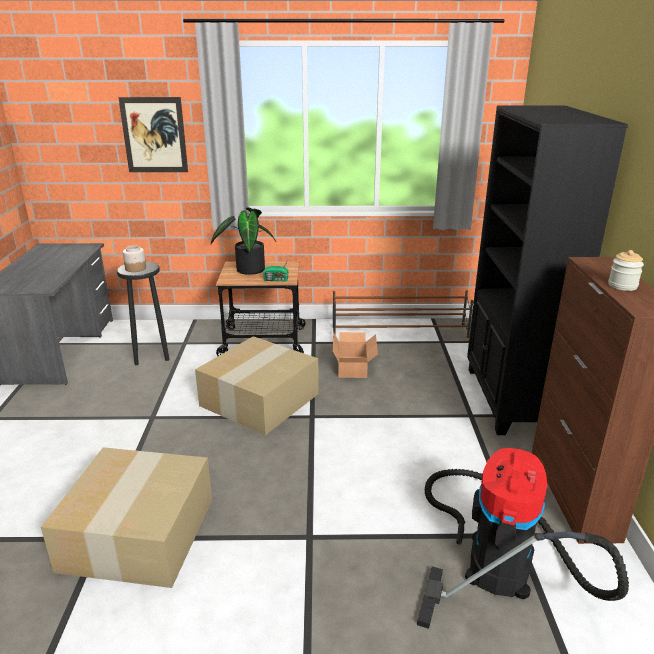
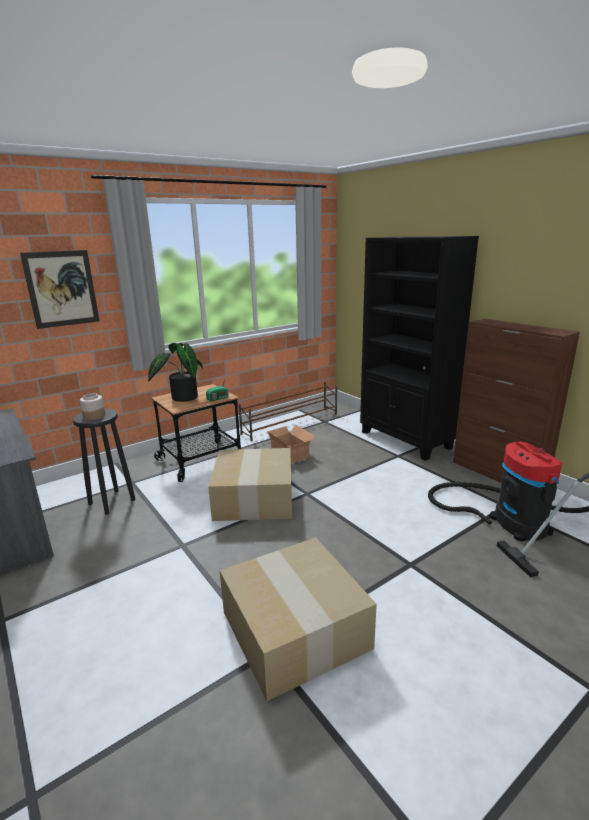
camera: 35 degrees left, 5 degrees down
(622, 286) = (524, 327): jar -> none

